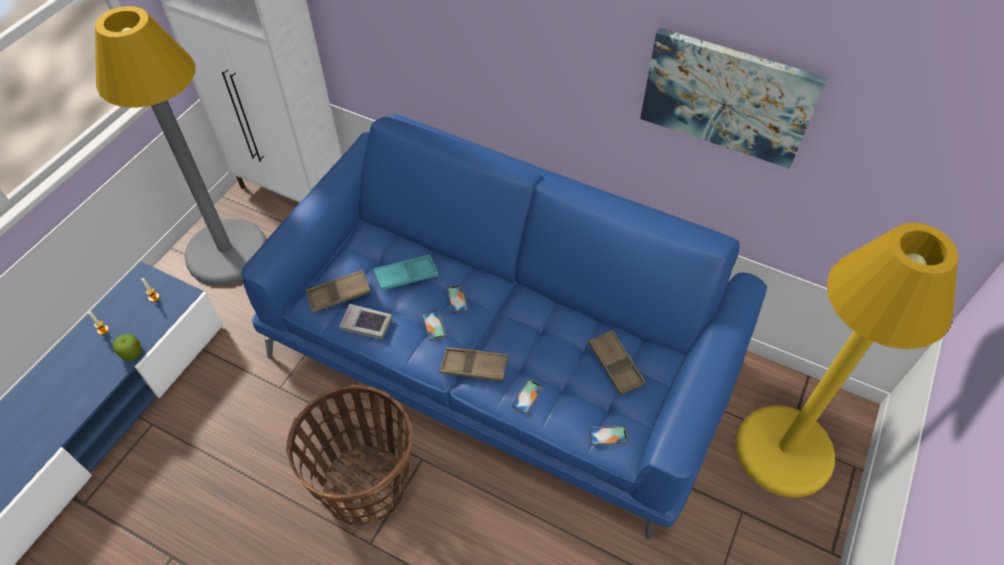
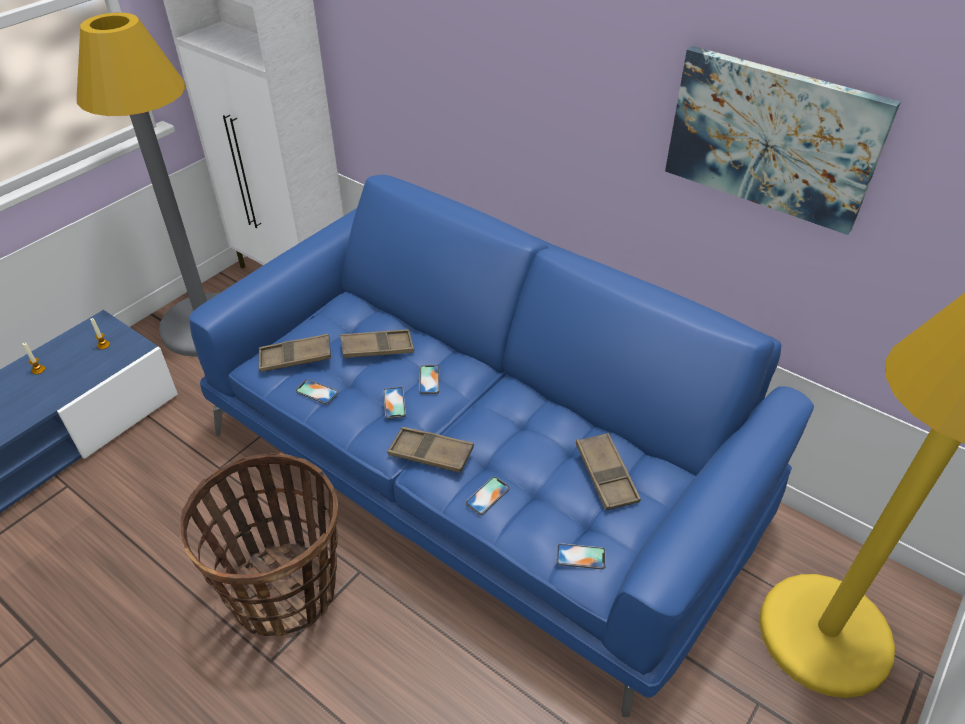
camera: 10 degrees right, 10 degrees down
(131, 353) = (59, 396): apple -> none
(366, 324) = (317, 392): book -> phone
(406, 275) = (377, 348): turquoise tray -> brown tray

